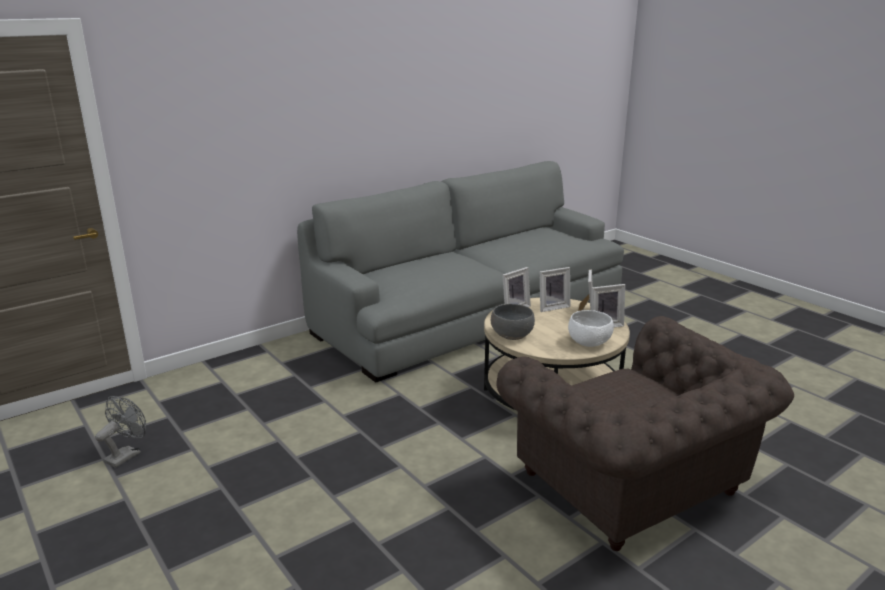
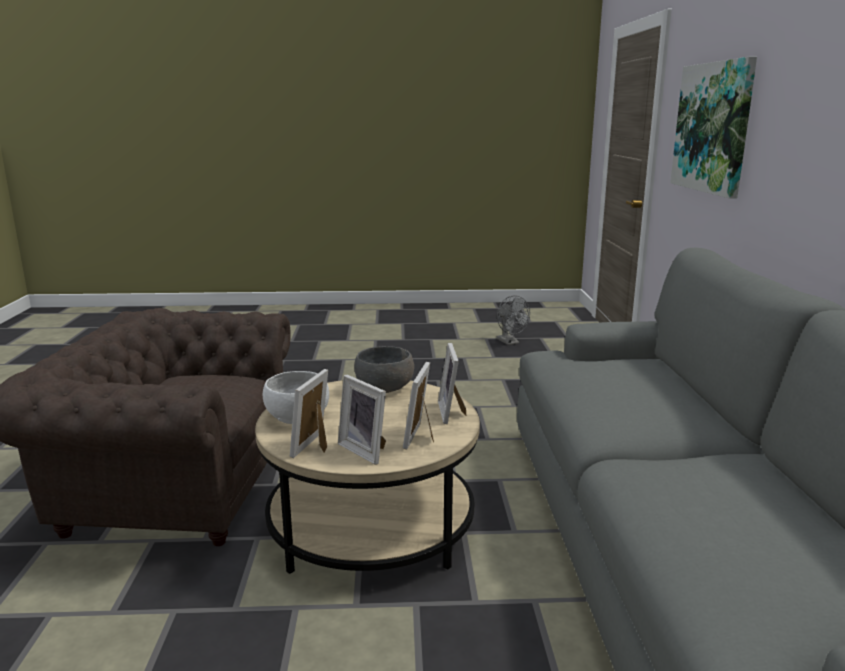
camera: 125 degrees right, 5 degrees down
(235, 127) = (713, 127): none -> picture

